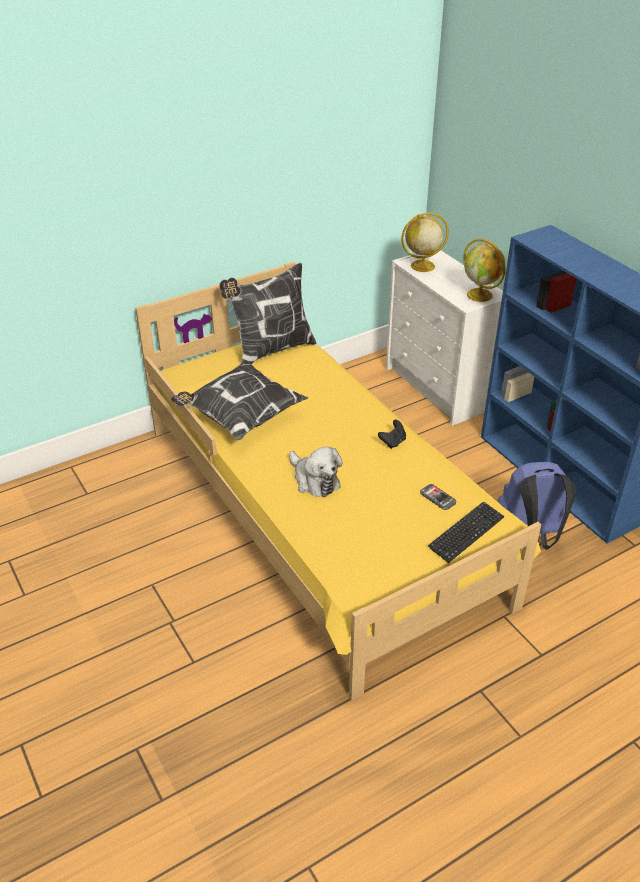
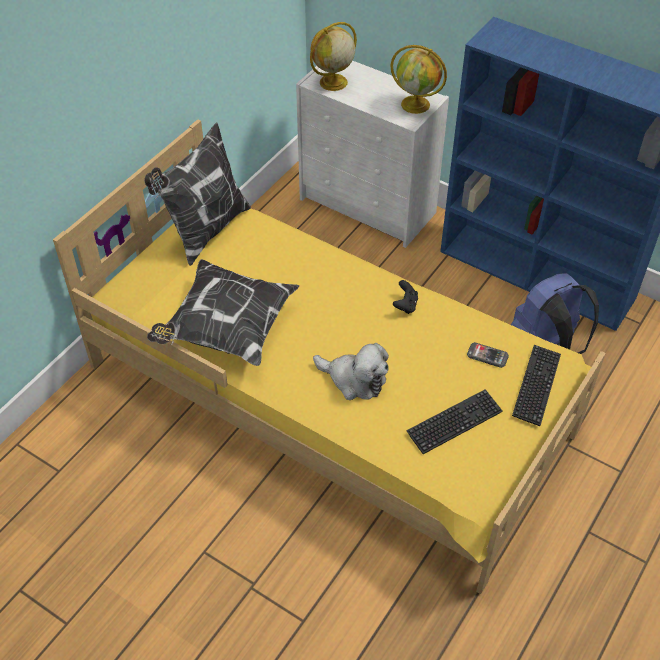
camera: 25 degrees left, 10 degrees up
(375, 536) = (454, 422): none -> keyboard

